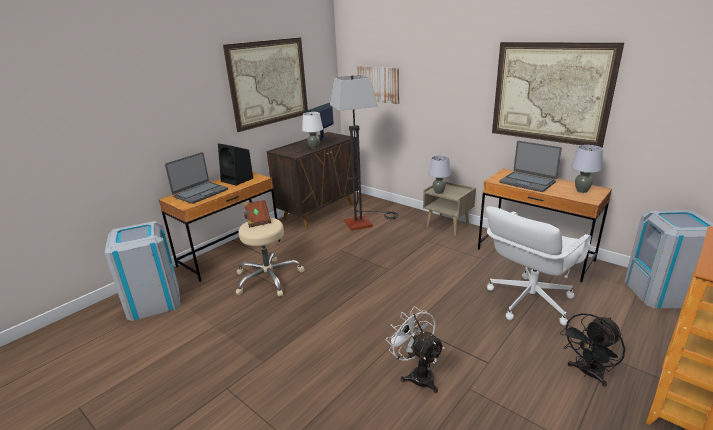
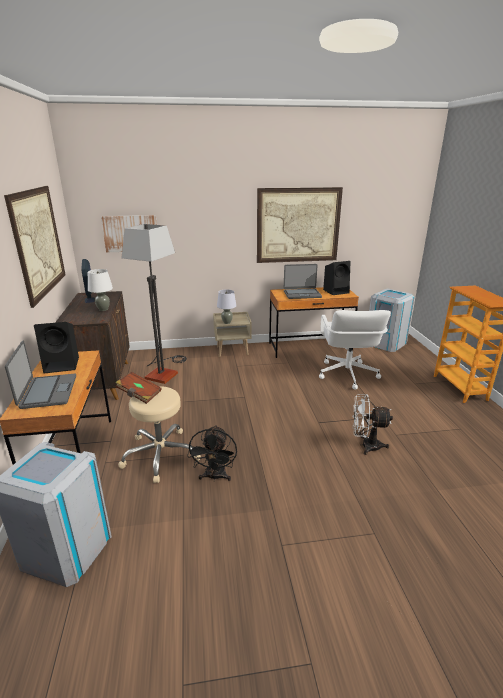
camera: 50 degrees left, 0 degrees up
(581, 191) = (336, 291): grey table lamp -> black speaker
(587, 373) = (420, 395): black fan -> black fan (215, 477)

